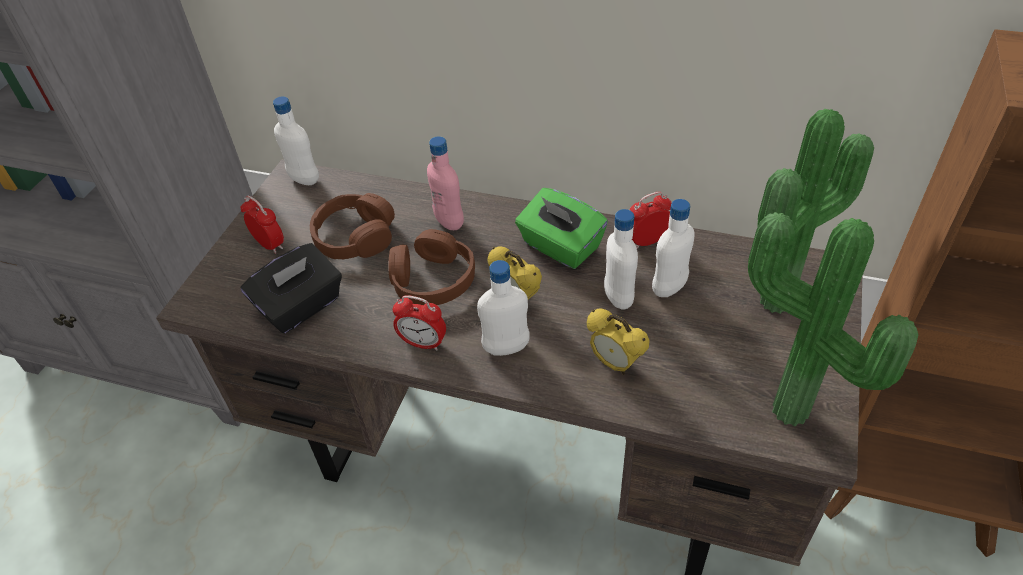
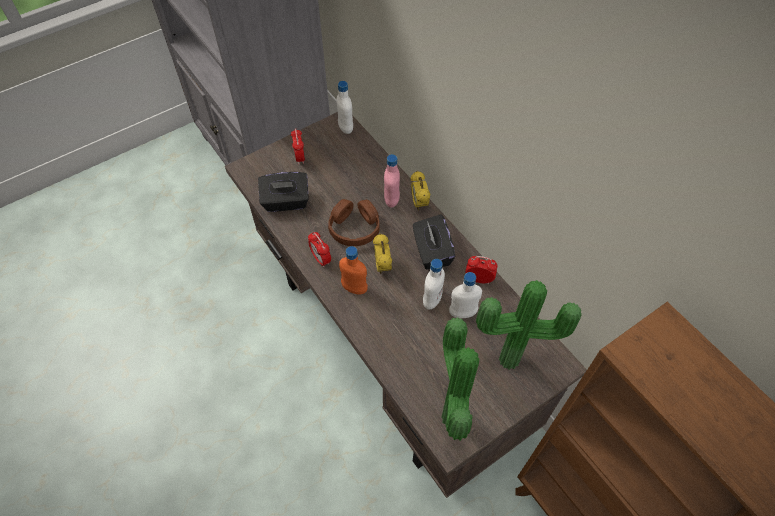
camera: 35 degrees right, 10 degrees up
(355, 237) = (340, 179): brown headphones -> none
(506, 348) = (354, 288): white bottle -> orange bottle
(560, 247) = (431, 252): green tissue box -> black tissue box
(615, 364) = (395, 333): alarm clock -> alarm clock (419, 203)

